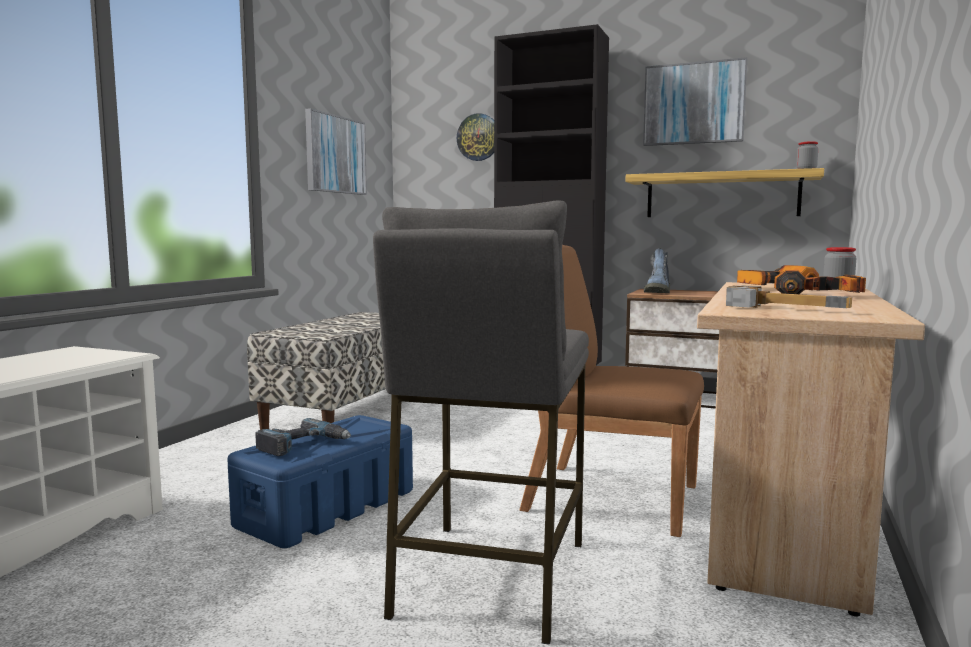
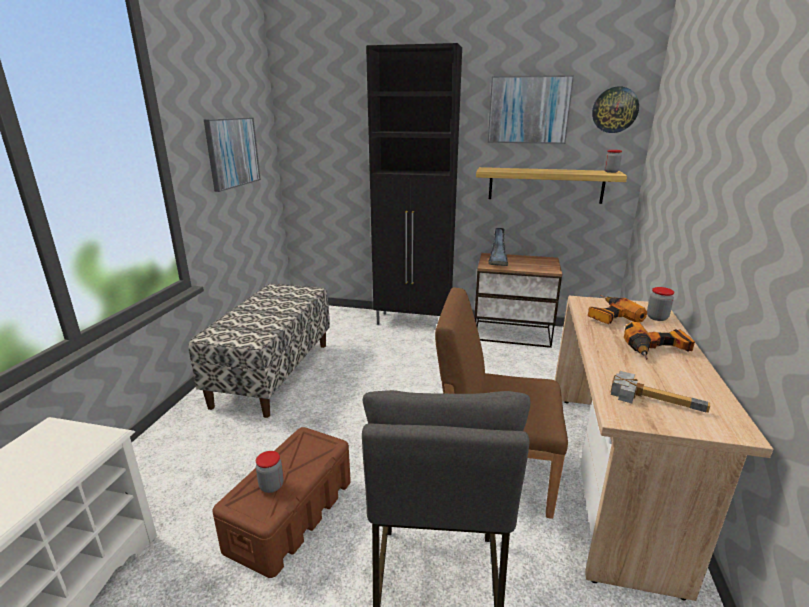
camera: 10 degrees left, 15 degrees up
(303, 445) = (271, 486): power drill -> jar
(329, 507) = (292, 514): blue storage box -> brown storage box
(478, 137) = (351, 126): wall clock -> wall clock (615, 110)

